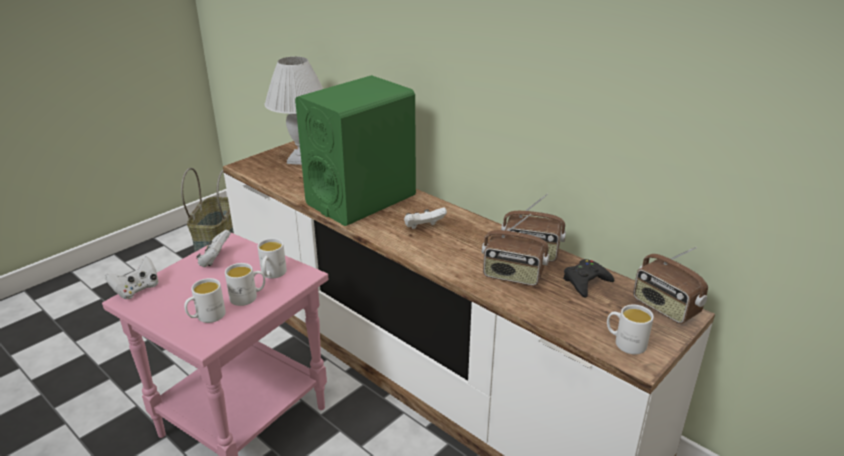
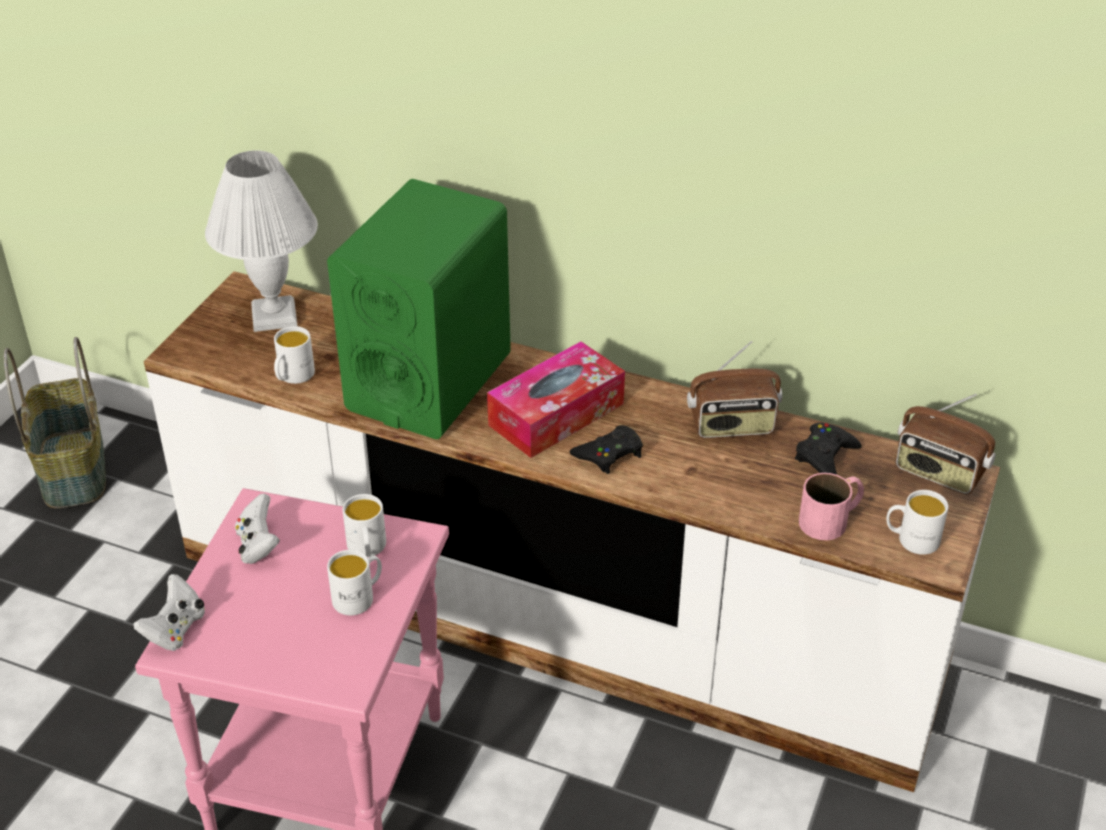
camera: 20 degrees left, 10 degrees up
(206, 317) = (320, 646): white mug -> white mug (293, 377)
(423, 227) = (556, 414): white game controller -> tissue box
(442, 252) = (609, 454): none -> black game controller
(512, 276) = (726, 471): radio -> none
(571, 317) = (832, 519): none -> pink mug

